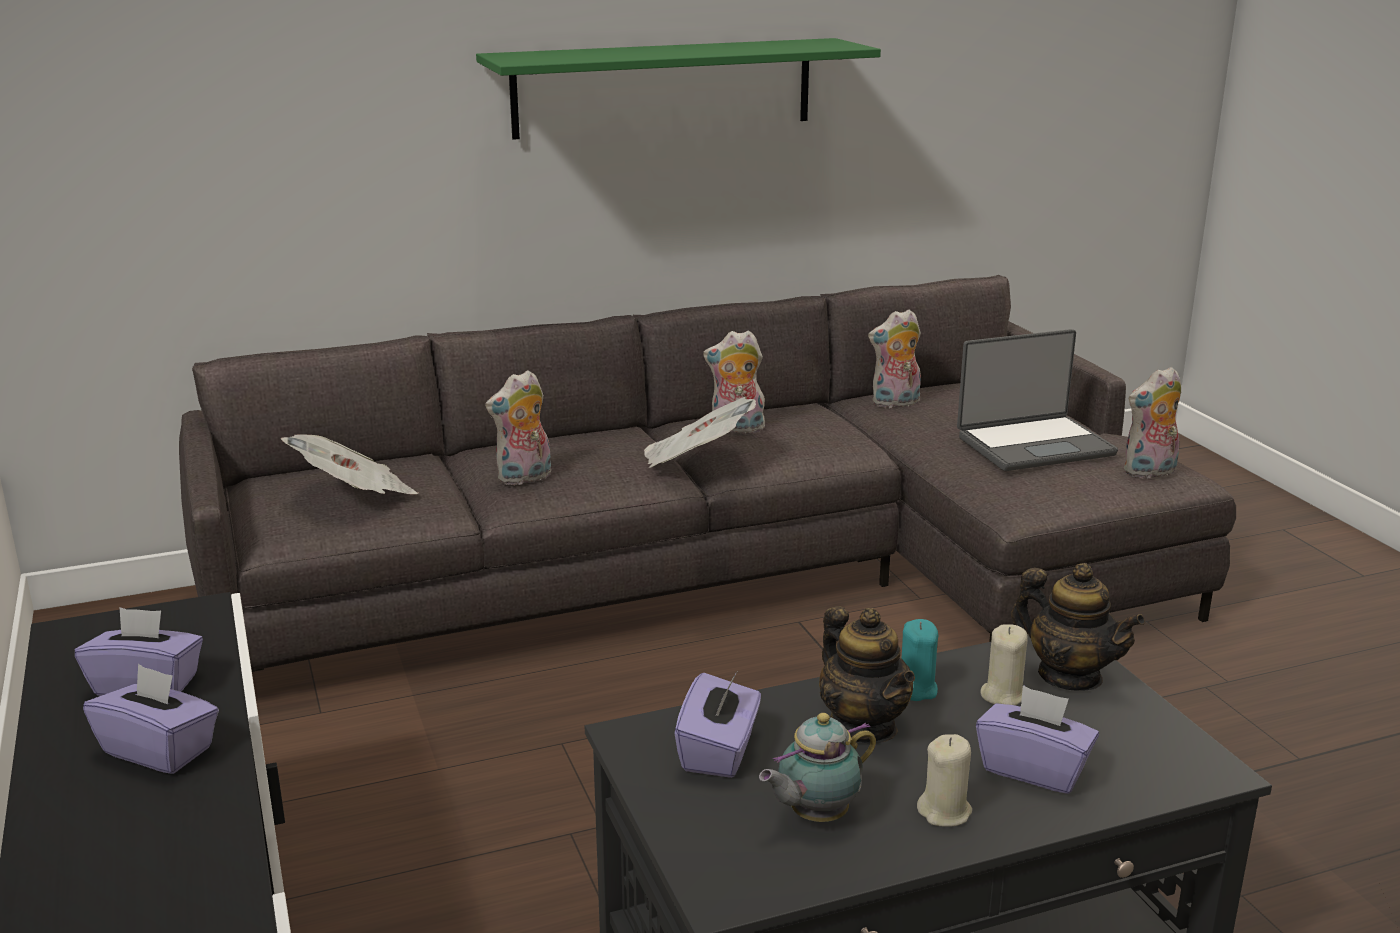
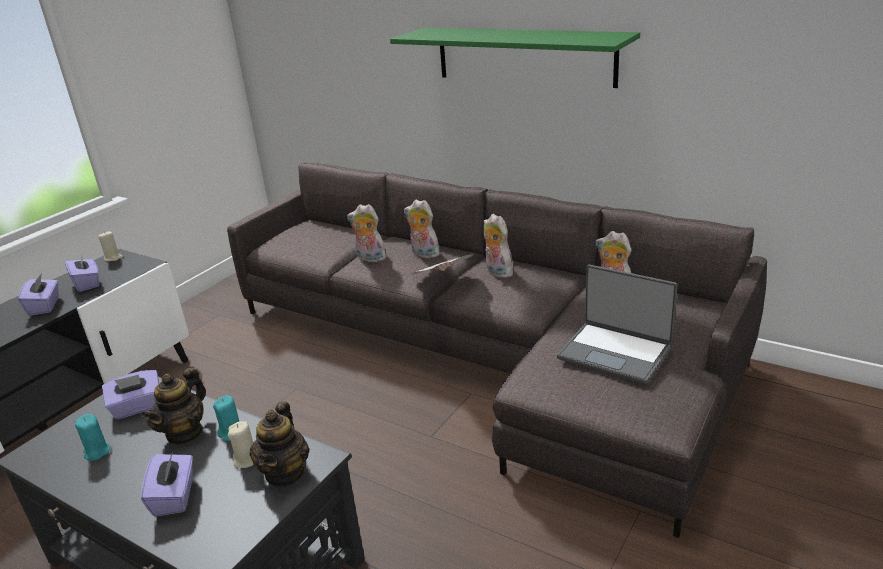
camera: 55 degrees right, 5 degrees up
(355, 495) = (309, 241): newspaper -> none
(815, 816) = (97, 452): teapot -> turquoise candle
(945, 812) = (118, 485): beige candle -> beige candle (113, 258)
(1149, 473) = (646, 407): plush toy -> plush toy (423, 254)

